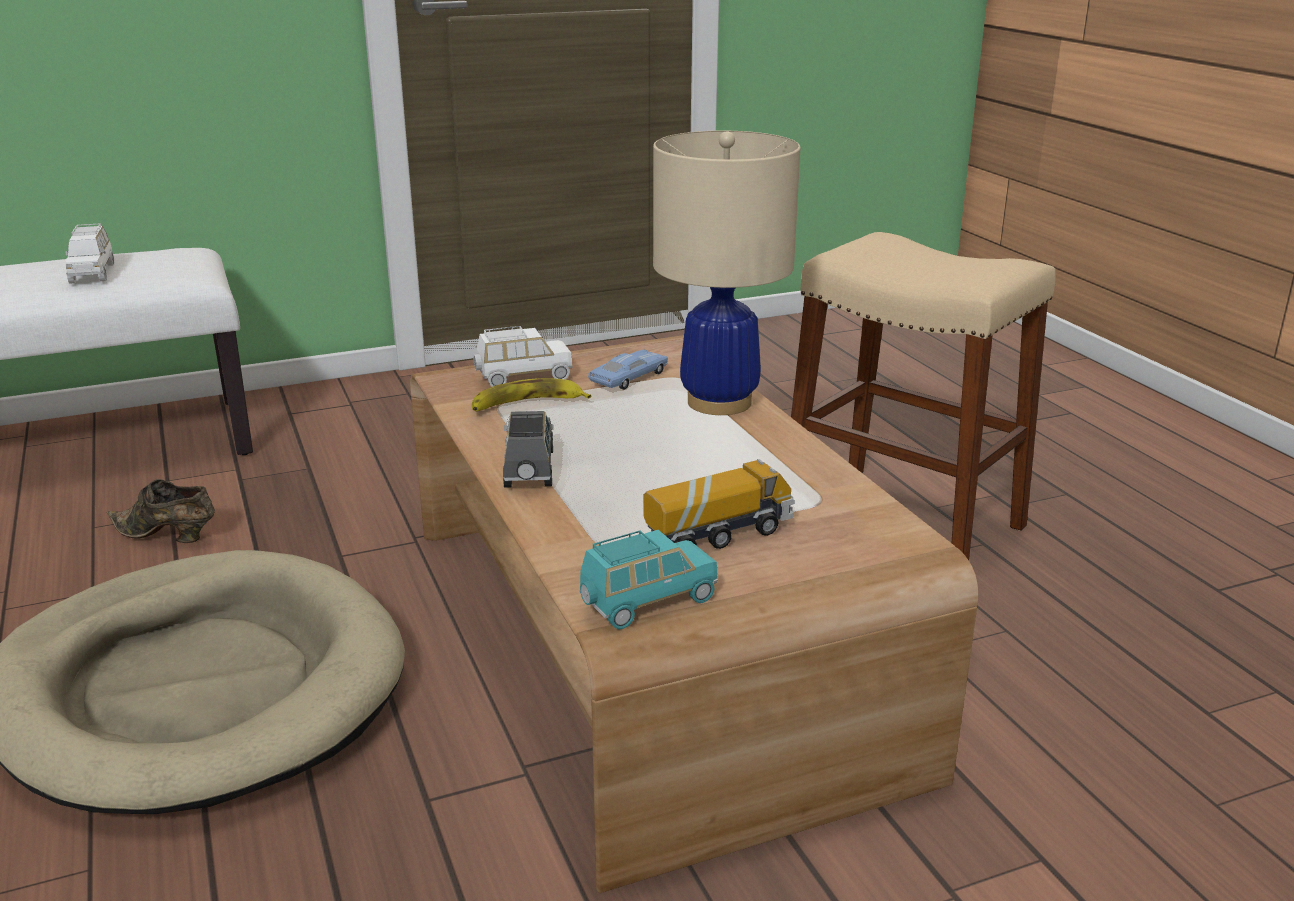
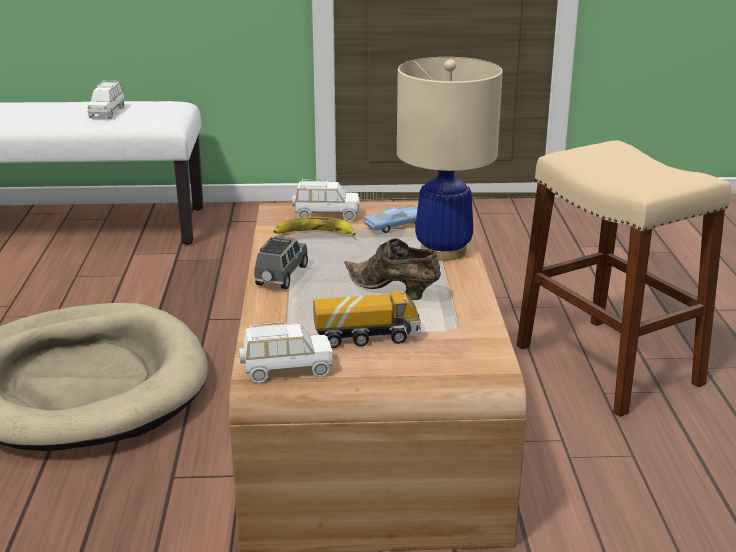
camera: 20 degrees right, 0 degrees up
(167, 536) = (114, 289): brown shoe -> brown shoe (393, 291)
(647, 603) = (286, 370): turquoise toy car -> white toy car

